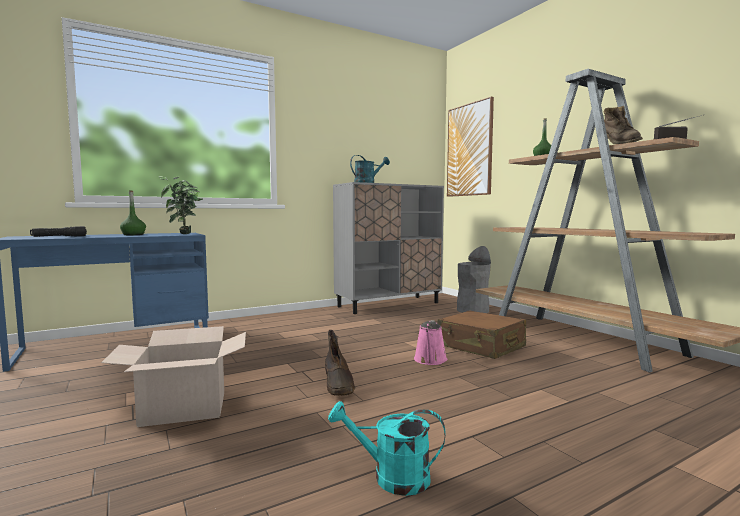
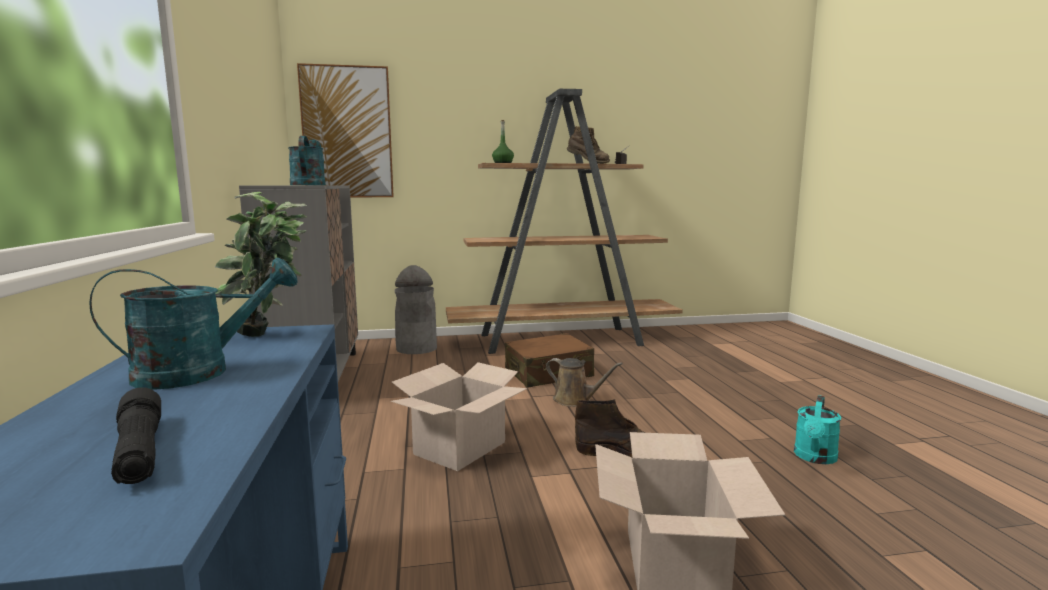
camera: 70 degrees left, 5 degrees up
(133, 235) = (200, 372): green bottle -> turquoise watering can
(316, 343) = (459, 448): none -> cardboard box
(430, 360) = (575, 400): pink watering can -> brown watering can

